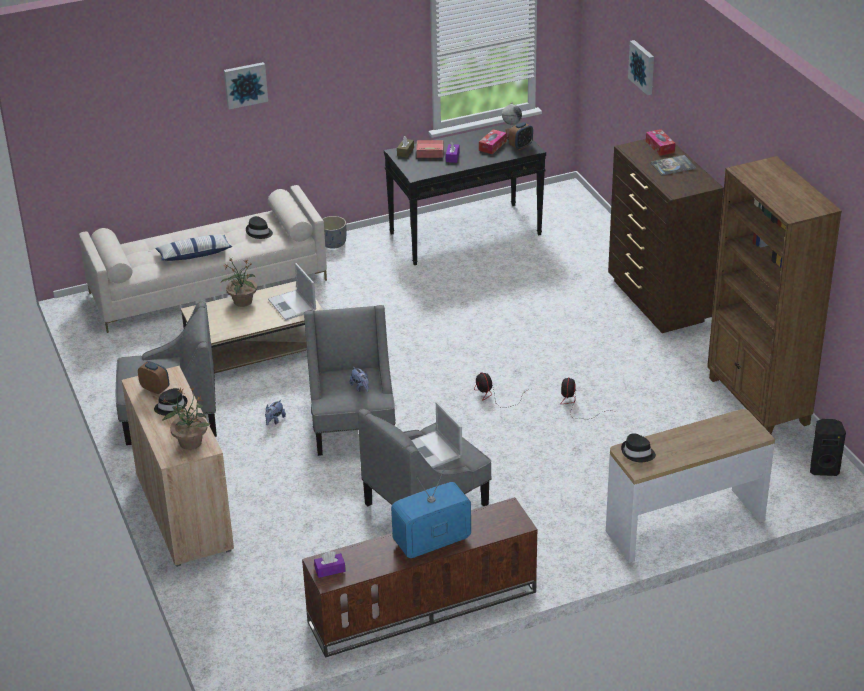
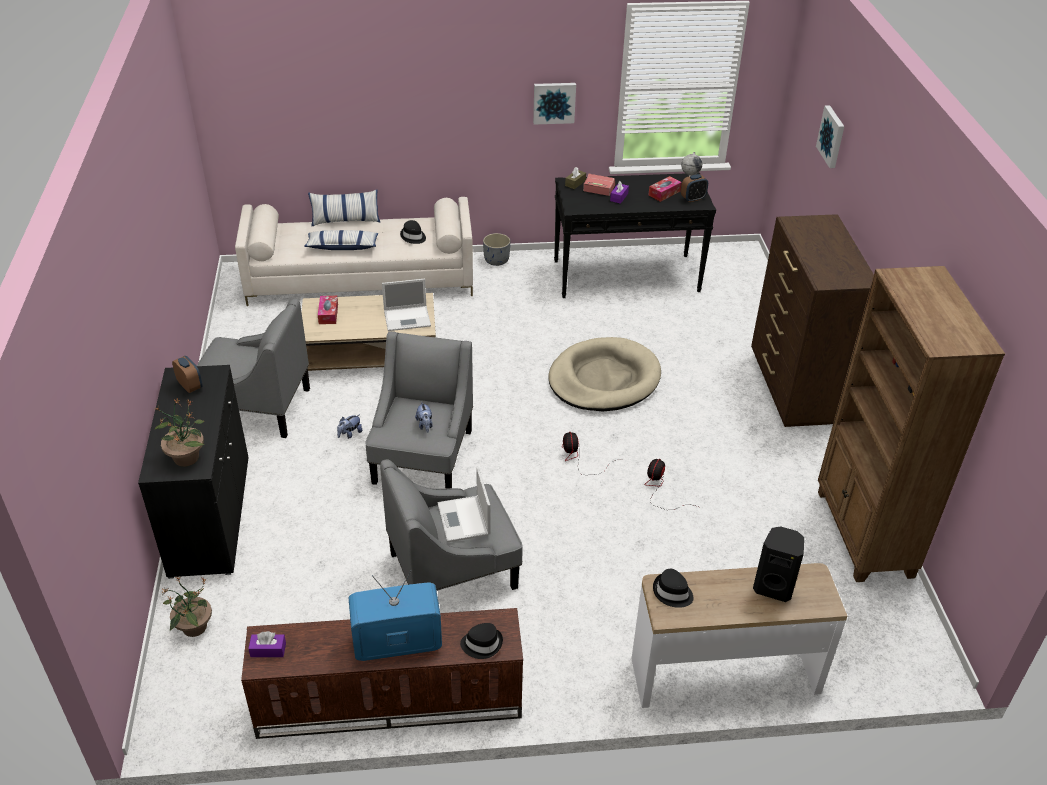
camera: 15 degrees right, 5 degrees up
(171, 406) = (193, 410): black hat -> black hat (482, 644)
(182, 230) = (345, 220): none -> pillow
(184, 512) = (210, 516): beige cabinet -> black cabinet
(242, 302) = (363, 304): potted plant -> potted plant (194, 627)
(245, 84) = (418, 85): picture -> picture (554, 102)
(292, 305) = (408, 318): laptop -> laptop turned 90 degrees counterclockwise
(486, 327) = (604, 379): none -> beige dog bed
(660, 147) = (826, 227): tissue box -> tissue box (328, 314)
(673, 166) = (832, 251): book -> none
(823, 468) = (914, 641): black speaker -> black speaker (773, 587)

